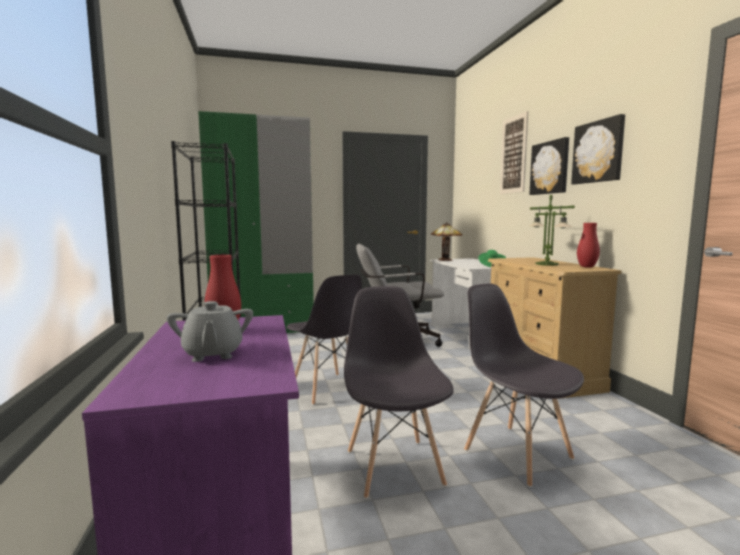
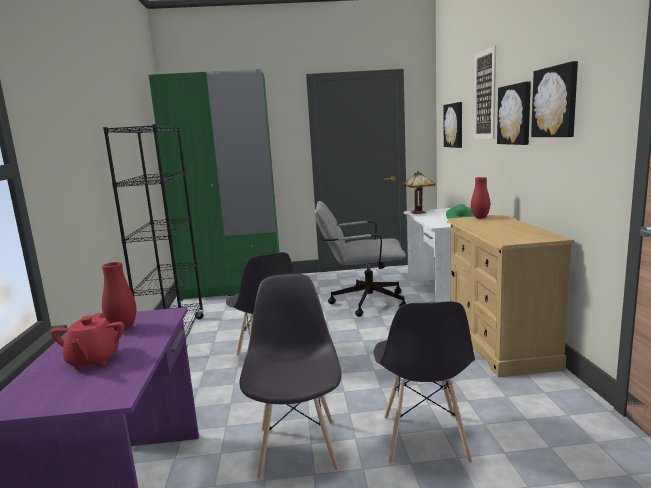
camera: 10 degrees right, 5 degrees up
(213, 354) = (93, 361): grey teapot -> red teapot
(476, 185) = (454, 125): none -> picture
(516, 453) = (424, 439): grey chair -> grey chair turned 150 degrees counterclockwise
(547, 264) = (500, 229): table lamp -> none
(587, 267) = (540, 234): red vase -> red vase (480, 218)

